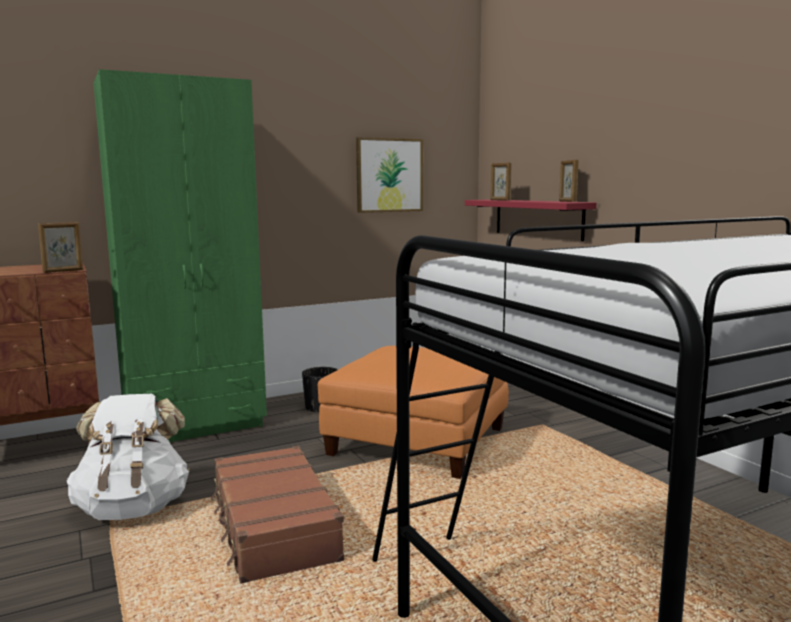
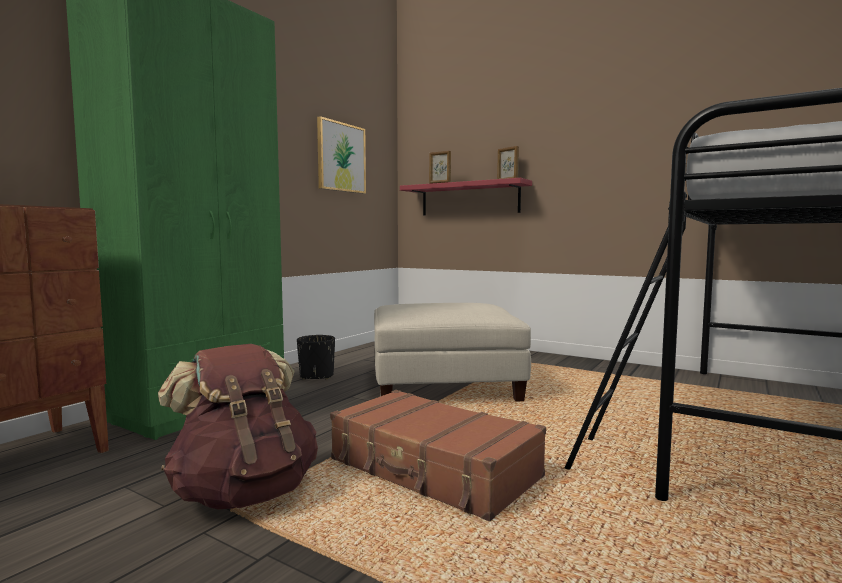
camera: 30 degrees left, 5 degrees down
(63, 271) = (59, 206): picture frame -> none
(133, 508) = (244, 492): white backpack -> brown backpack
(418, 441) = (444, 384): orange ottoman -> beige ottoman

